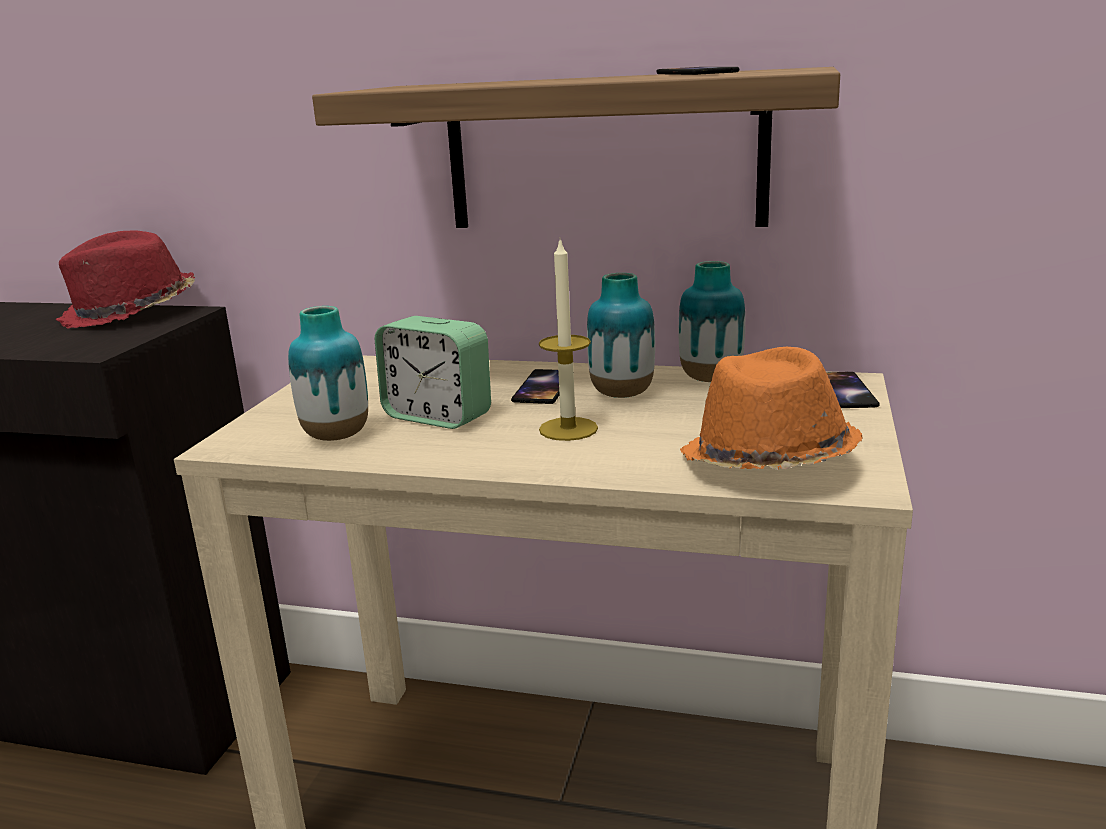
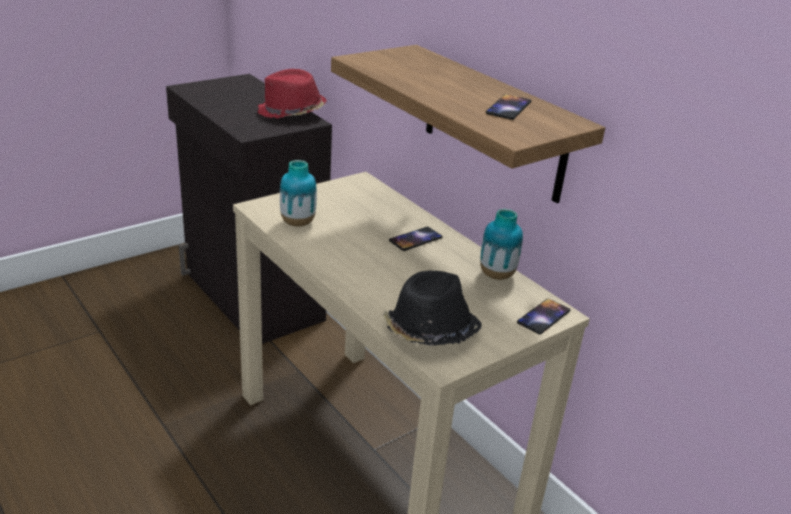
camera: 35 degrees right, 10 degrees up
(438, 416) = (348, 233): alarm clock -> none
(568, 429) = (385, 268): candle -> none
(622, 394) = (440, 262): vase -> none
(767, 462) = (430, 331): orange hat -> black hat

